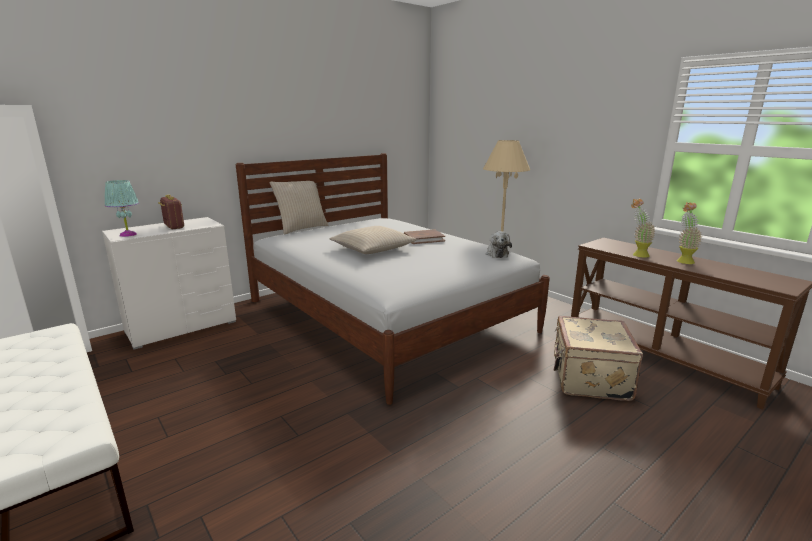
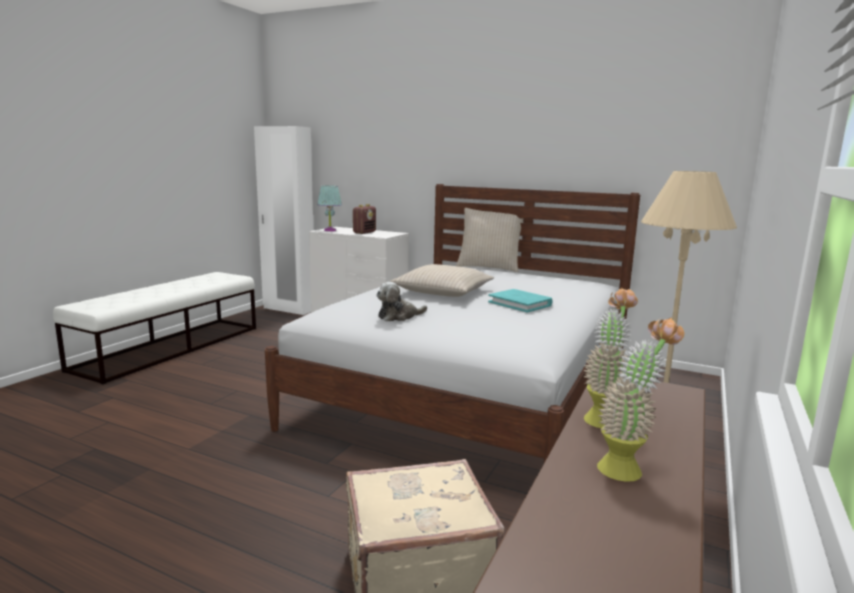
camera: 65 degrees right, 5 degrees down
(424, 239) = (520, 303): brown book -> turquoise book
(497, 254) = (515, 341): plush toy -> plush toy (399, 316)

